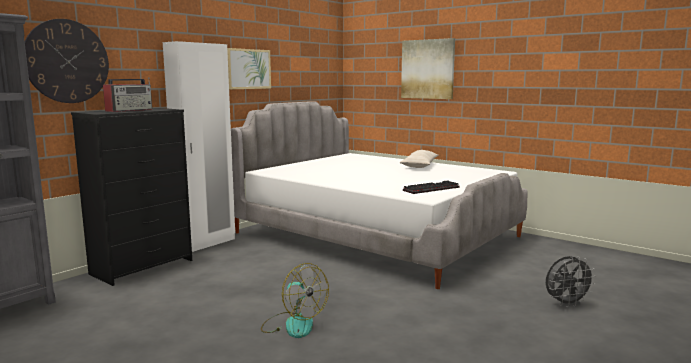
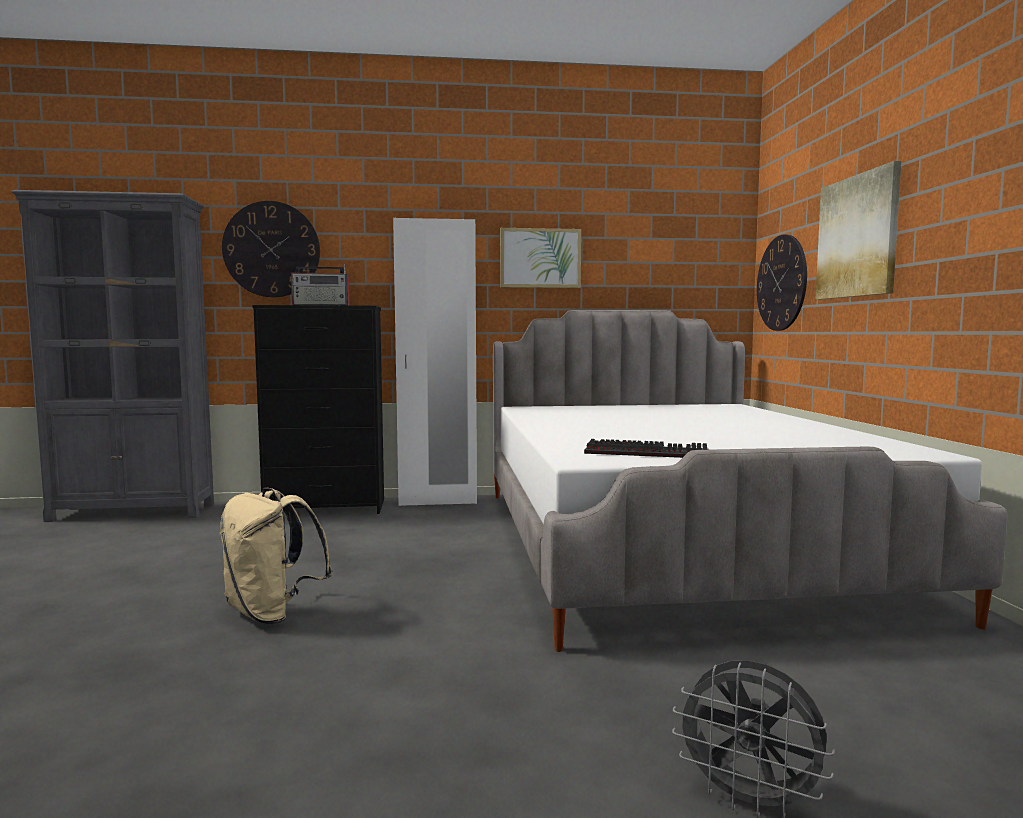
camera: 45 degrees right, 5 degrees down
(293, 324) = (272, 613): fan -> beige backpack
(369, 86) = (781, 283): none -> wall clock
(419, 165) = (785, 427): beige pillow -> none

